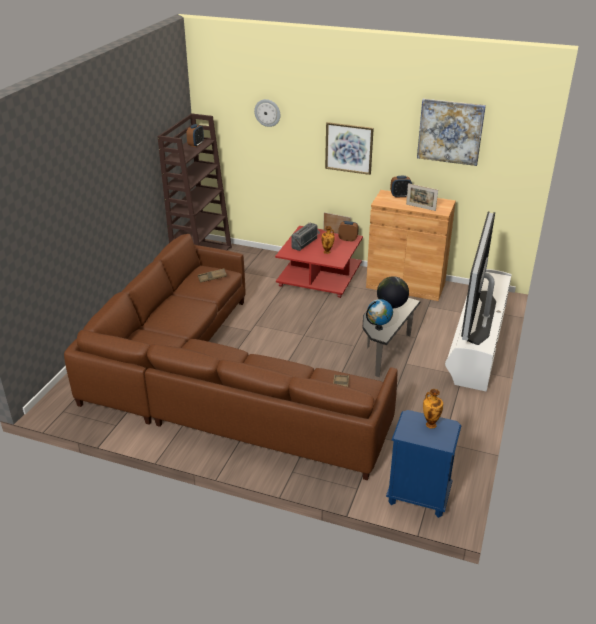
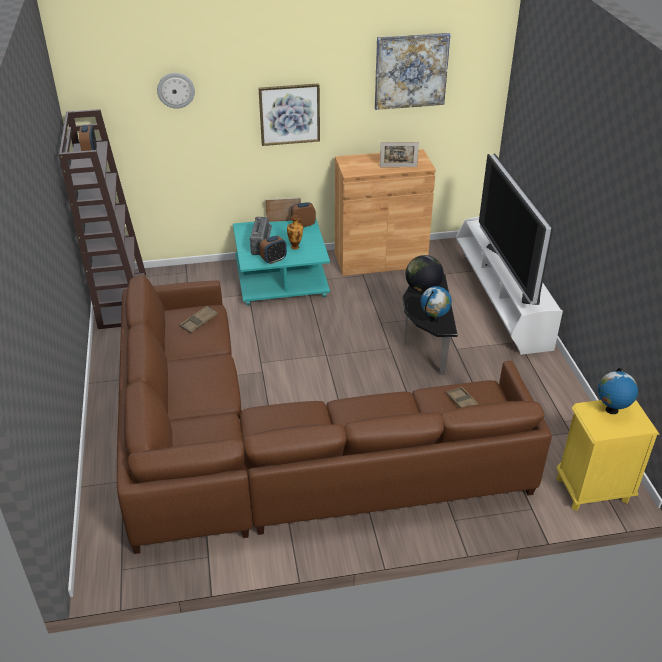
camera: 30 degrees left, 5 degrees up
(318, 277) = (280, 279): red coffee table -> turquoise coffee table
(400, 196) = (363, 158): alarm clock -> alarm clock (273, 260)
(418, 497) = (592, 490): blue nightstand -> yellow nightstand
(430, 424) = (611, 410): vase -> globe

